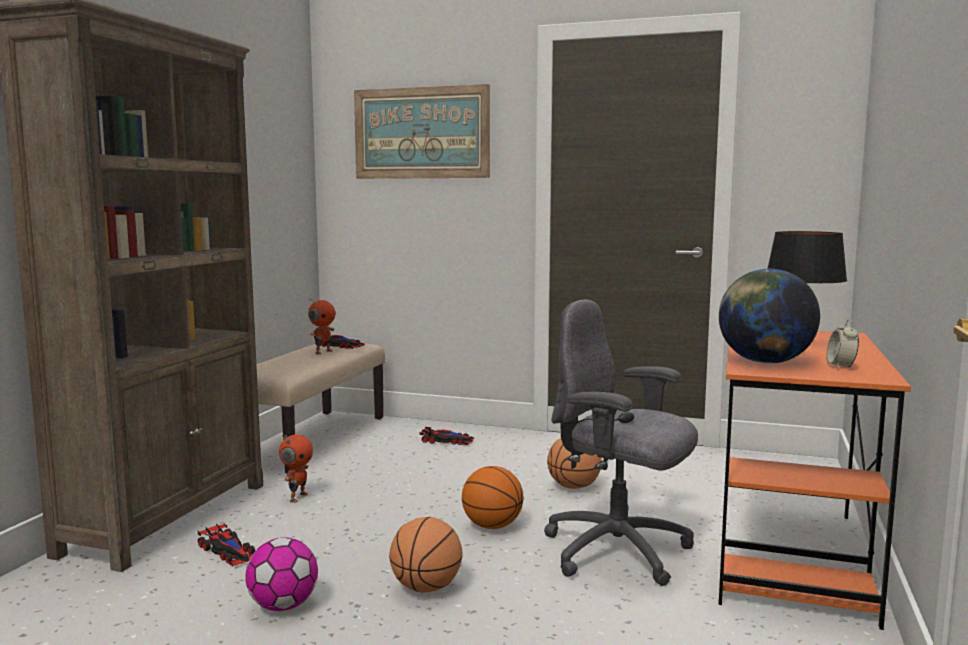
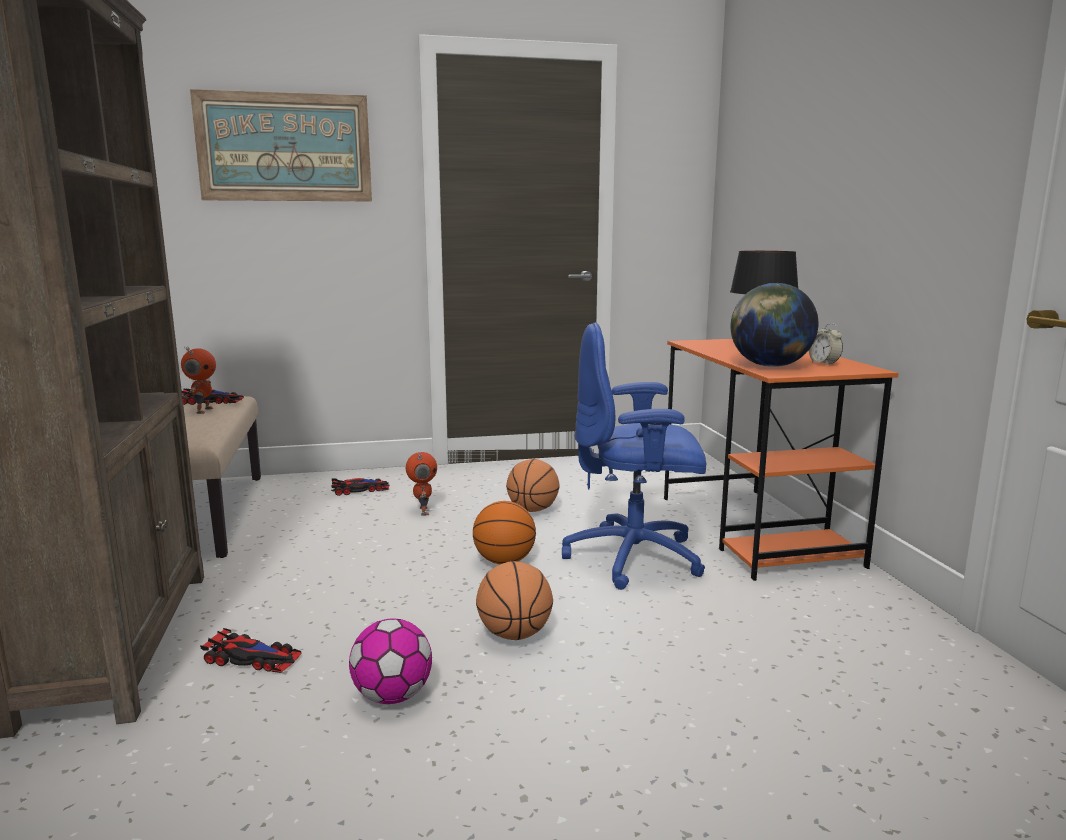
camera: 30 degrees left, 5 degrees up
(297, 497) = (263, 580): toy robot -> toy robot (422, 511)
(618, 552) = (636, 558): grey office chair -> blue office chair

